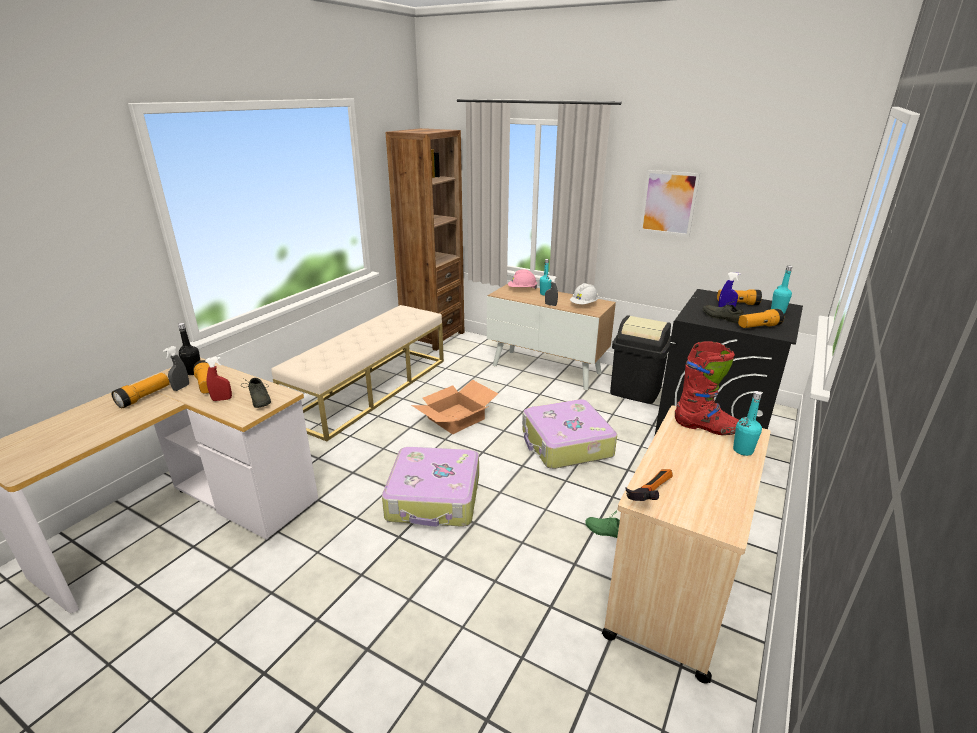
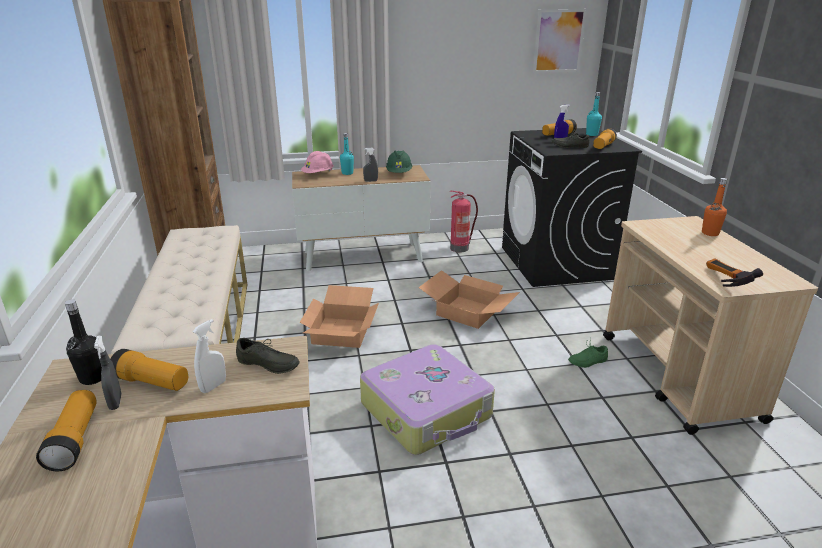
camera: 40 degrees left, 0 degrees up
(222, 399) = (213, 386): red spray bottle -> white spray bottle
(566, 444) = (468, 311): suitcase -> cardboard box
(584, 304) = (399, 173): white hard hat -> green hard hat
(636, 390) = (460, 248): black trash can -> fire extinguisher
(668, 203) = (451, 55): picture -> picture (559, 41)
(707, 427) = (667, 227): red boot -> none
(743, 450) = (710, 233): turquoise bottle -> orange bottle

